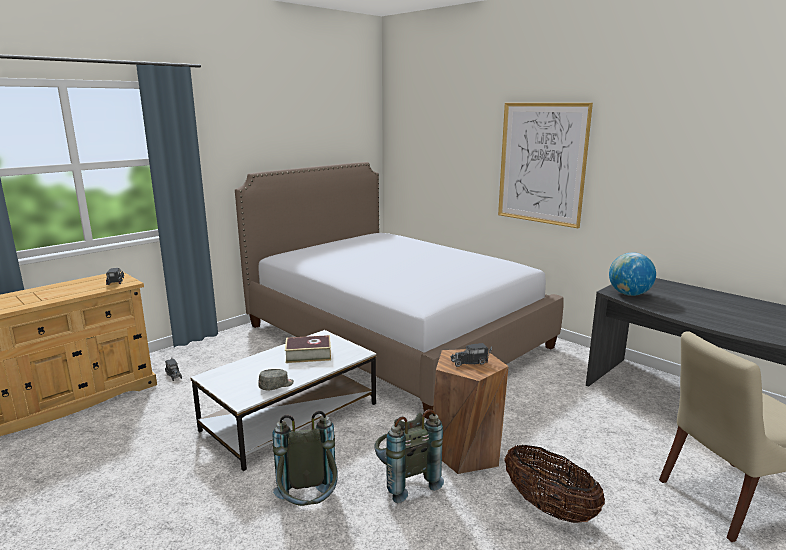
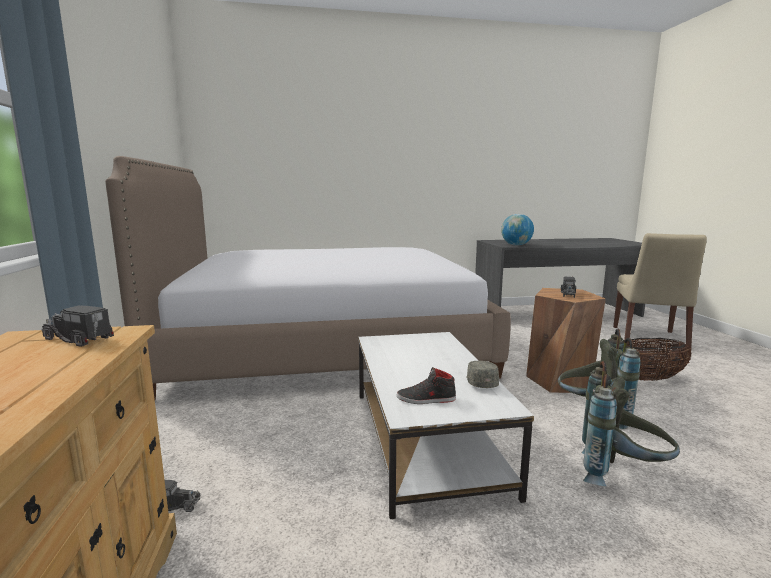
camera: 55 degrees left, 5 degrees down
(234, 376) = (426, 399): none -> black shoe
(308, 355) = (415, 354): book -> none
(542, 163) = (395, 163): picture -> none

